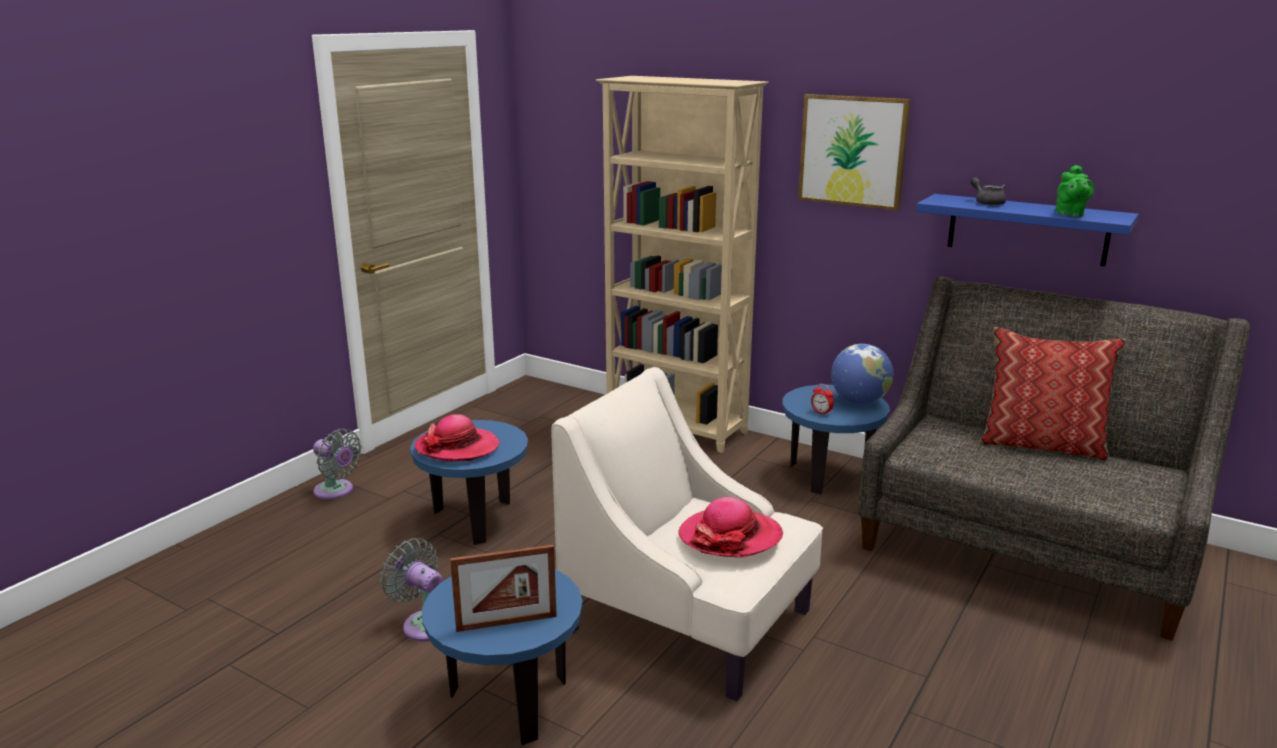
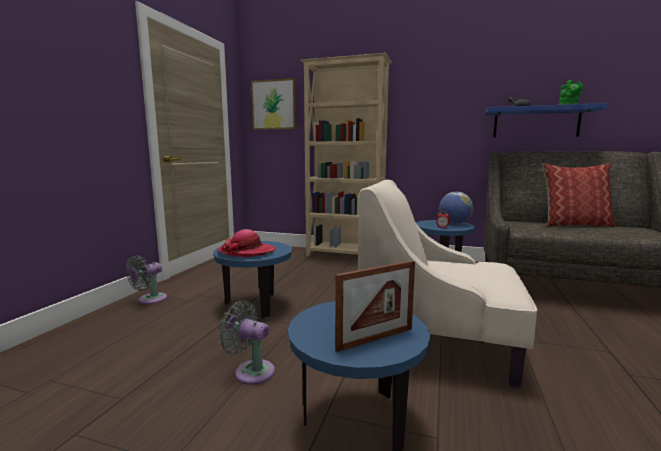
camera: 15 degrees left, 10 degrees down
(336, 491) = (149, 300): grey fan -> grey fan turned 105 degrees clockwise
(730, 537) = (477, 271): hat -> none
(853, 151) = (439, 94): picture -> picture (274, 105)

